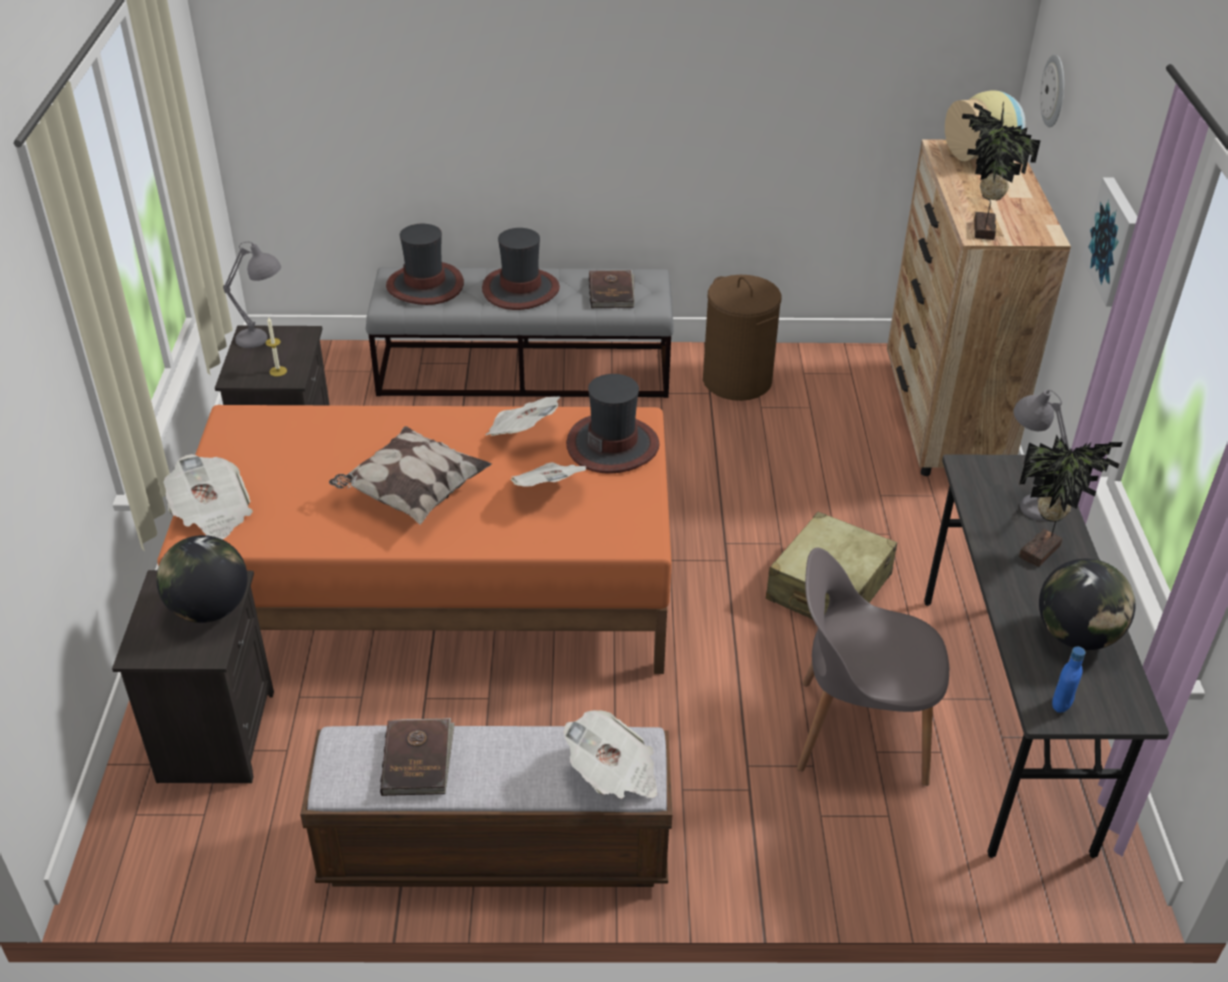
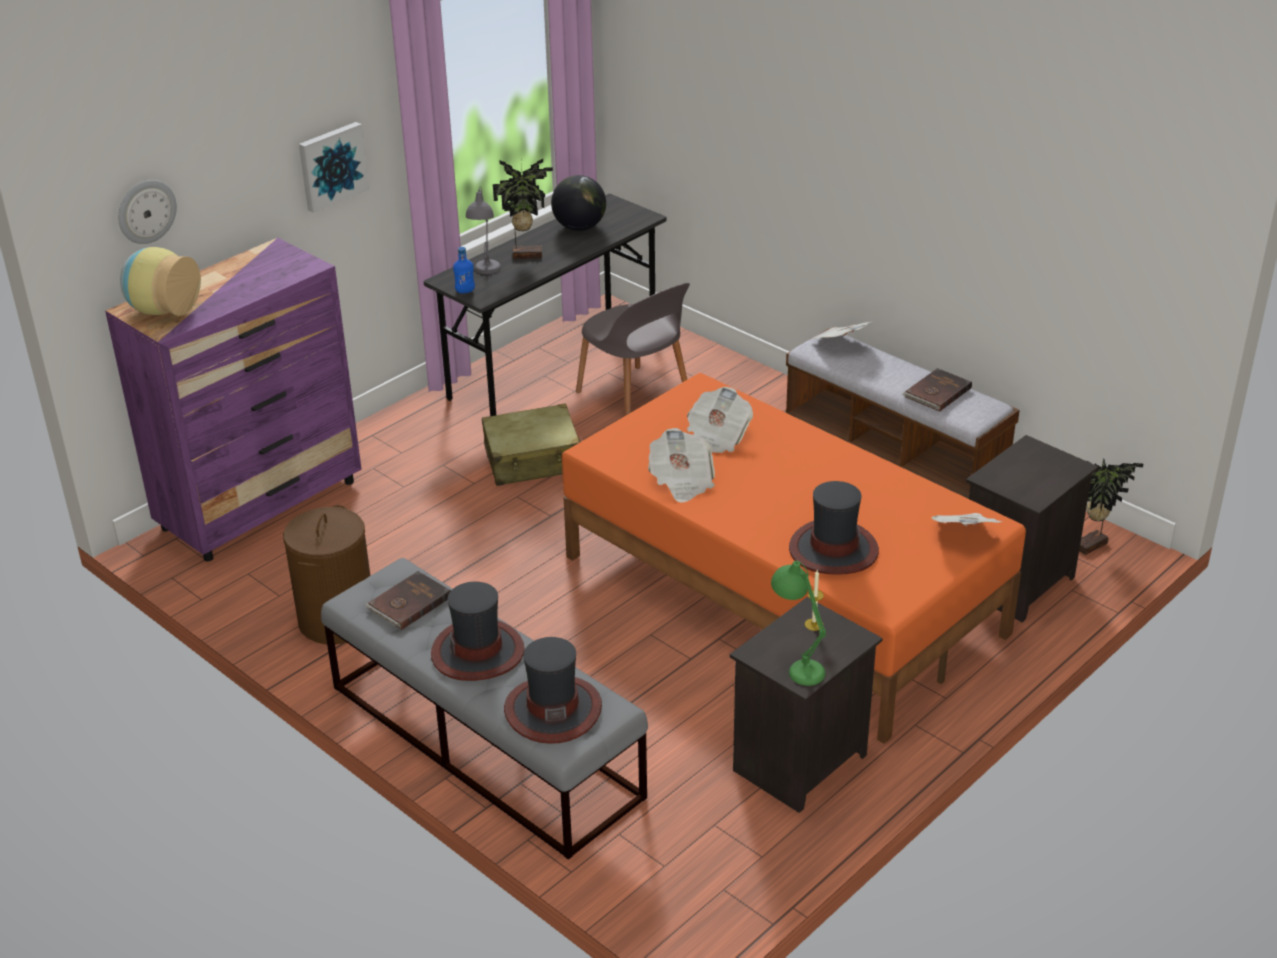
camera: 135 degrees left, 5 degrees down
(210, 609) = (1013, 469): globe -> none
(264, 341) = (797, 665): grey table lamp -> green table lamp
(412, 494) = (809, 479): pillow -> none
(613, 445) = (634, 443): hat -> hat (833, 550)
(944, 418) = (261, 505): brown dresser -> purple dresser
(981, 230) = (300, 268): potted plant -> potted plant (1092, 546)
(1061, 705) = (634, 216): blue bottle -> blue bottle (465, 291)

